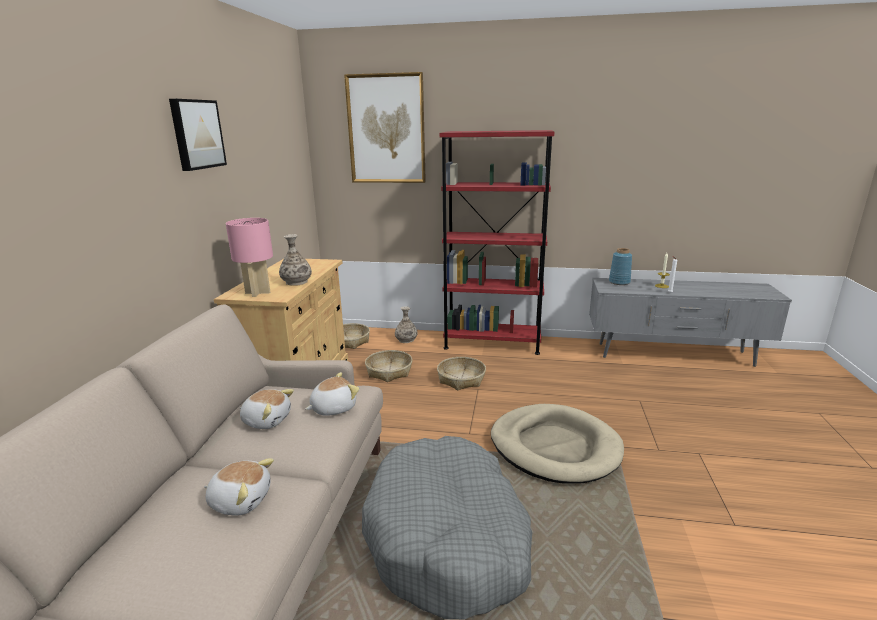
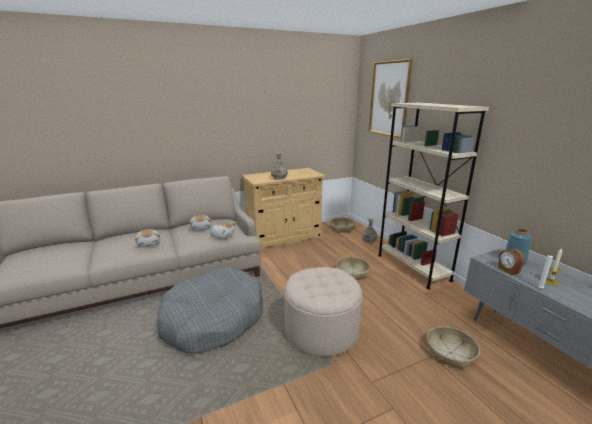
camera: 55 degrees right, 0 degrees up
(196, 134) = (248, 97): picture -> none
(258, 293) = (256, 177): pink table lamp -> none
(389, 371) = (329, 250): basket -> basket (450, 352)
(492, 343) = (413, 267): red bookcase -> beige bookcase
(554, 447) = (321, 330): beige dog bed -> beige ottoman
(633, 290) = (508, 270): none -> alarm clock

